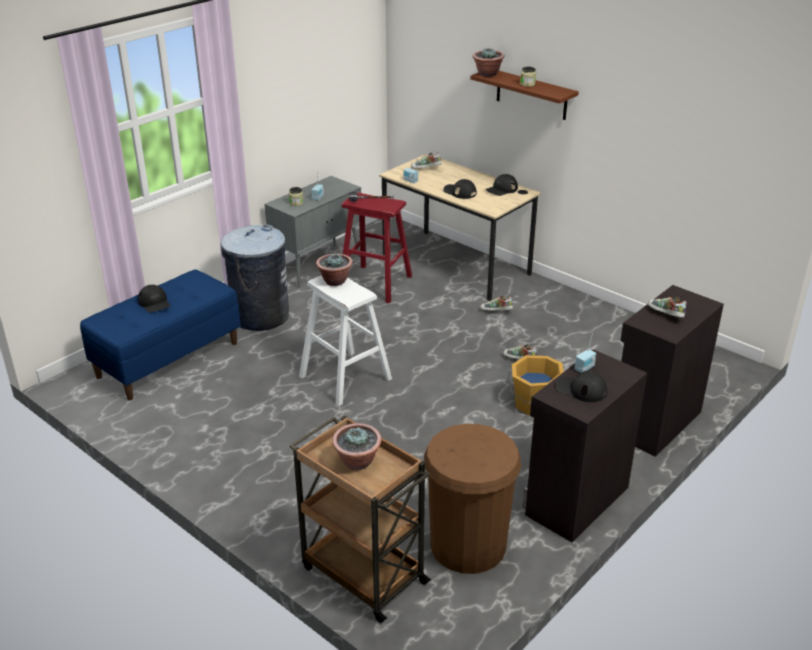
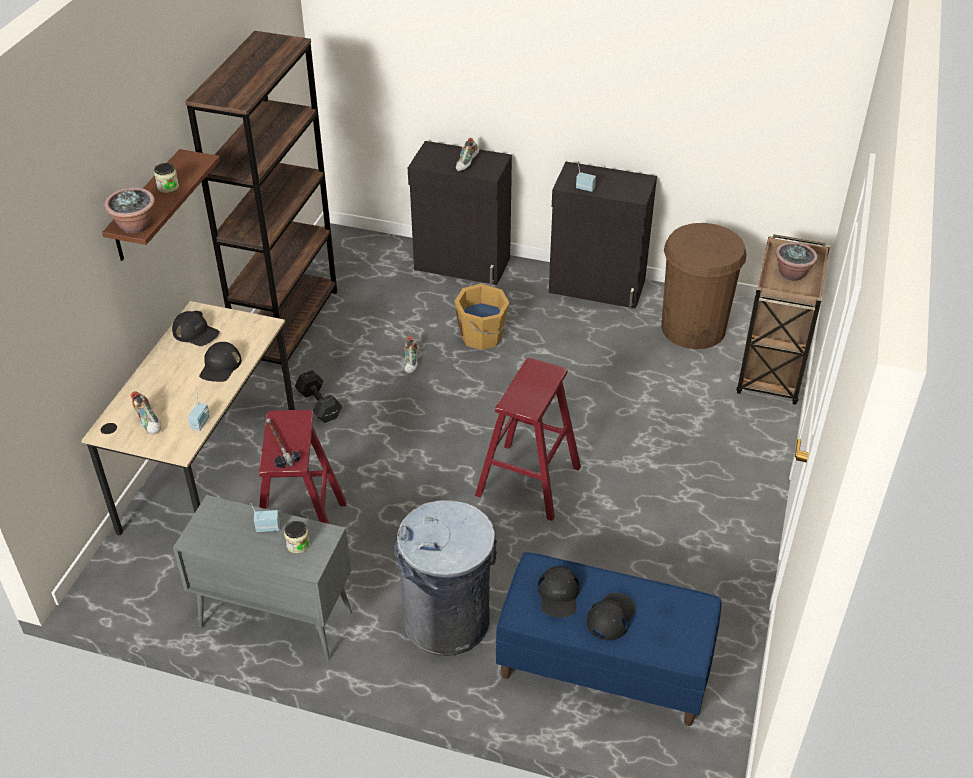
camera: 115 degrees left, 10 degrees up
(335, 281) = (522, 397): potted plant -> none
(345, 377) = (528, 481): white stool -> red stool
(496, 311) = (319, 404): shoe -> black dumbbell
(581, 389) = (616, 185): black cap -> black cap (558, 595)
(601, 316) = (288, 325): none -> brown bookcase

